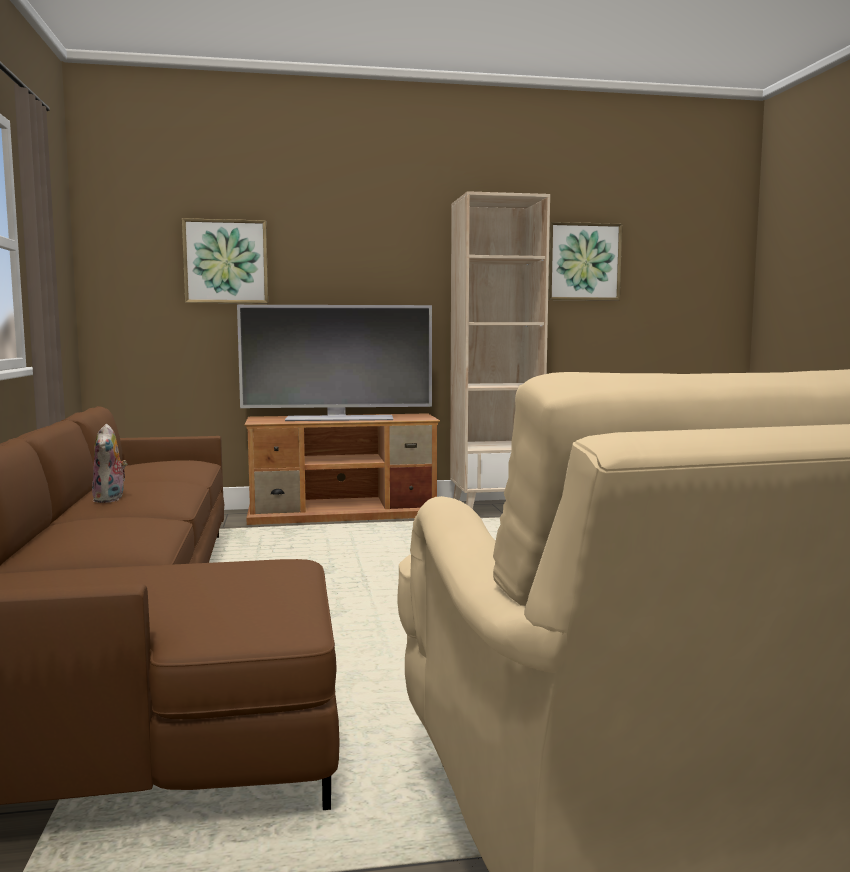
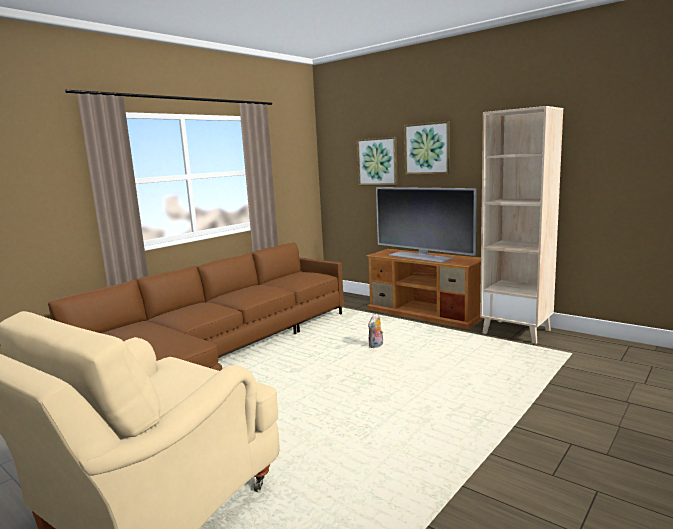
camera: 50 degrees right, 5 degrees up
(110, 499) = (233, 294): plush toy -> plush toy (376, 346)
(583, 262) = (616, 148): picture -> picture (427, 148)

